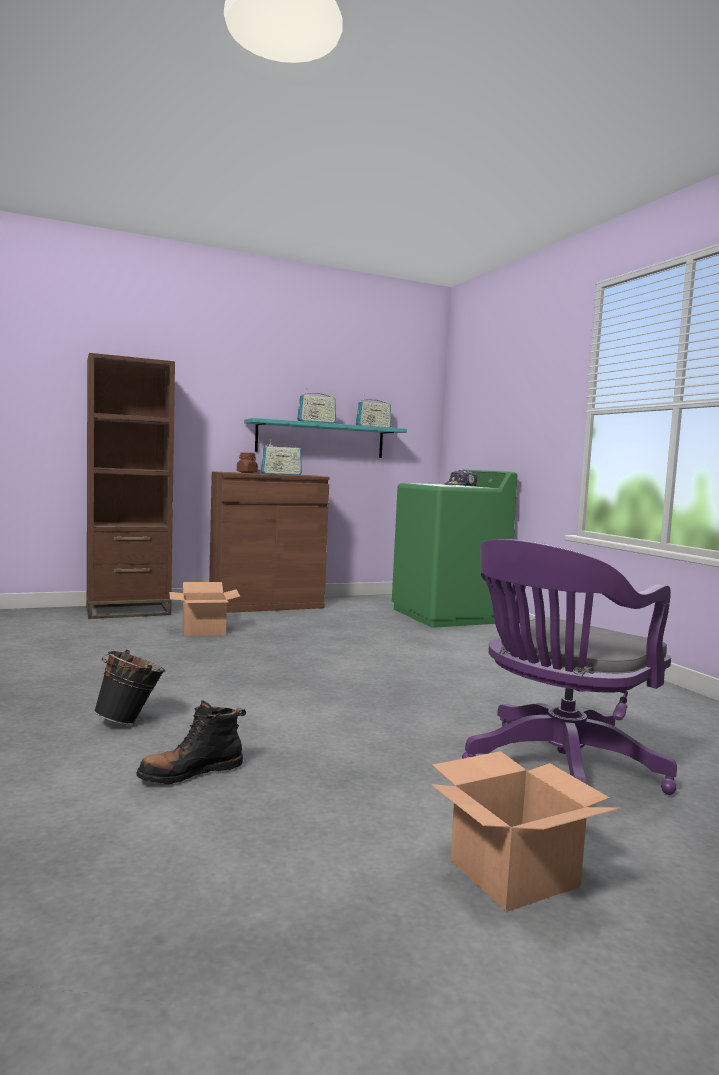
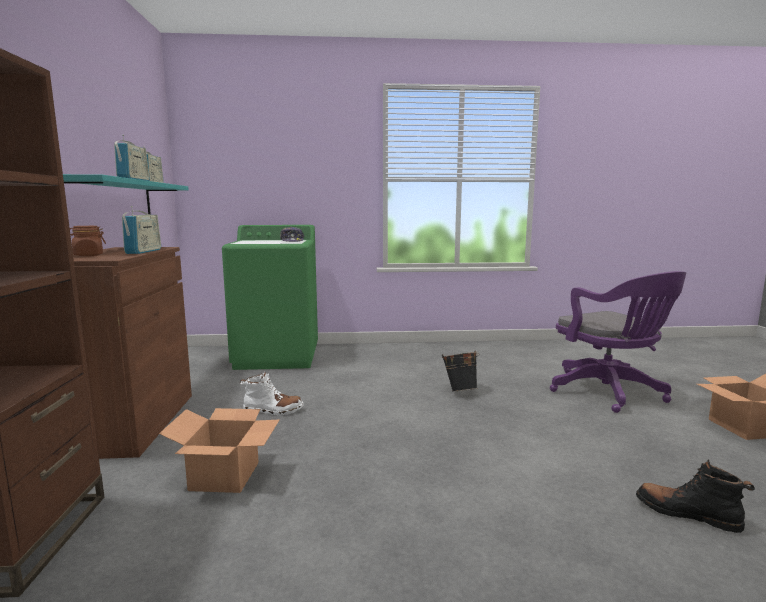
camera: 70 degrees left, 5 degrees up
(130, 721) = (576, 547): black bucket -> black bucket (460, 391)
(191, 773) = (687, 514): black boot -> black boot turned 135 degrees clockwise
(316, 628) = (273, 410): none -> white boot

